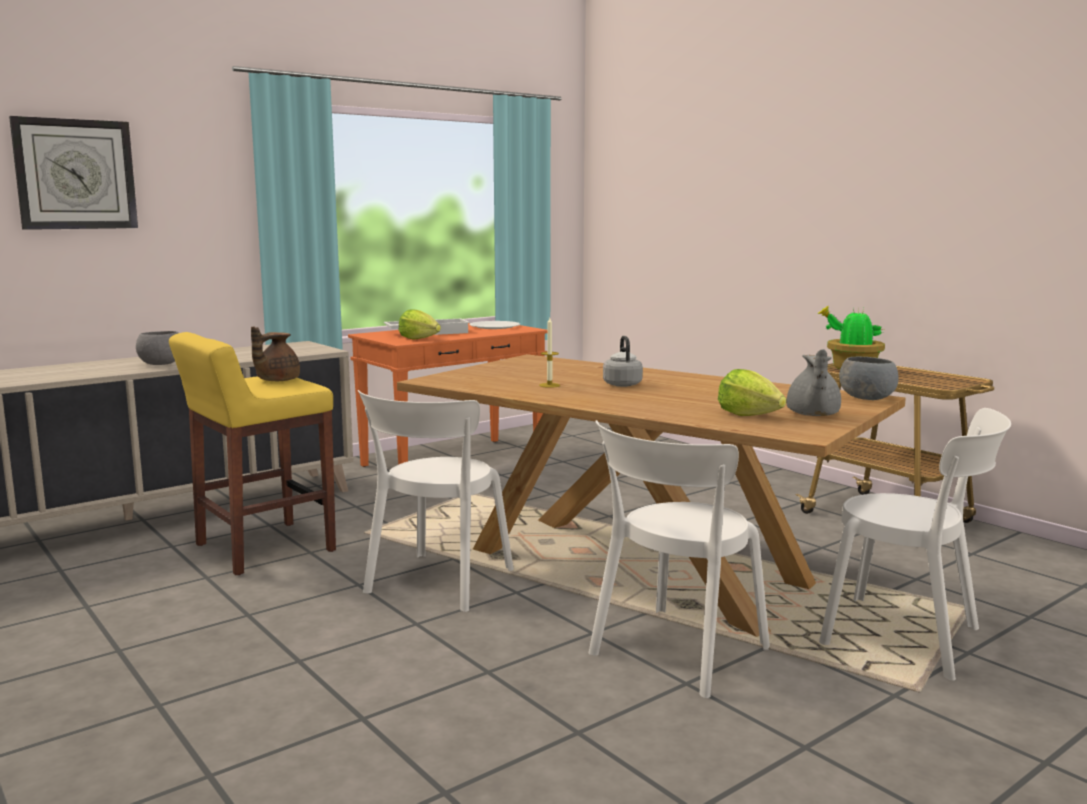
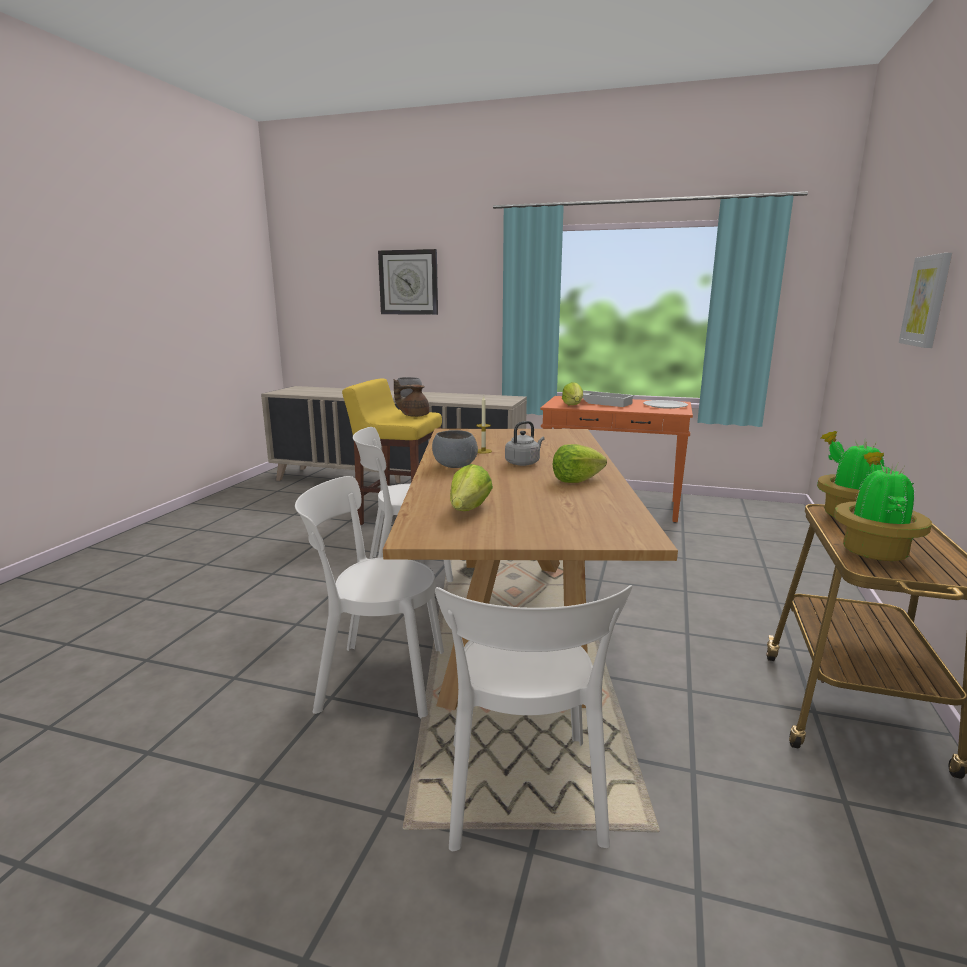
camera: 55 degrees right, 5 degrees up
(706, 384) = (576, 480): none -> lettuce
(774, 204) = (926, 301): none -> picture
(812, 415) = (507, 527): grey teapot -> none
(868, 398) = (630, 536): grey bowl -> grey bowl (454, 466)
(918, 380) = (873, 550): none -> potted plant

